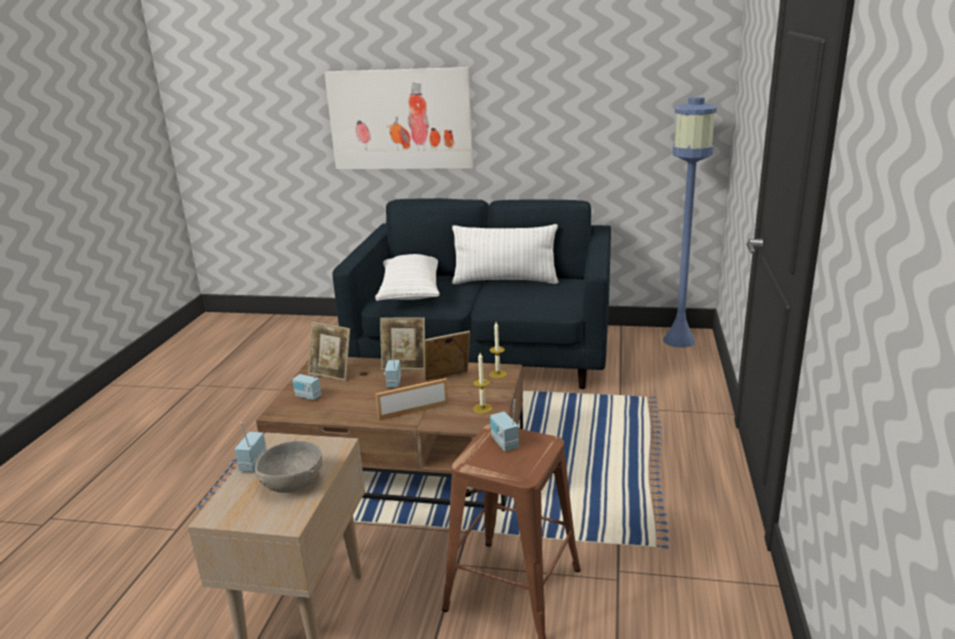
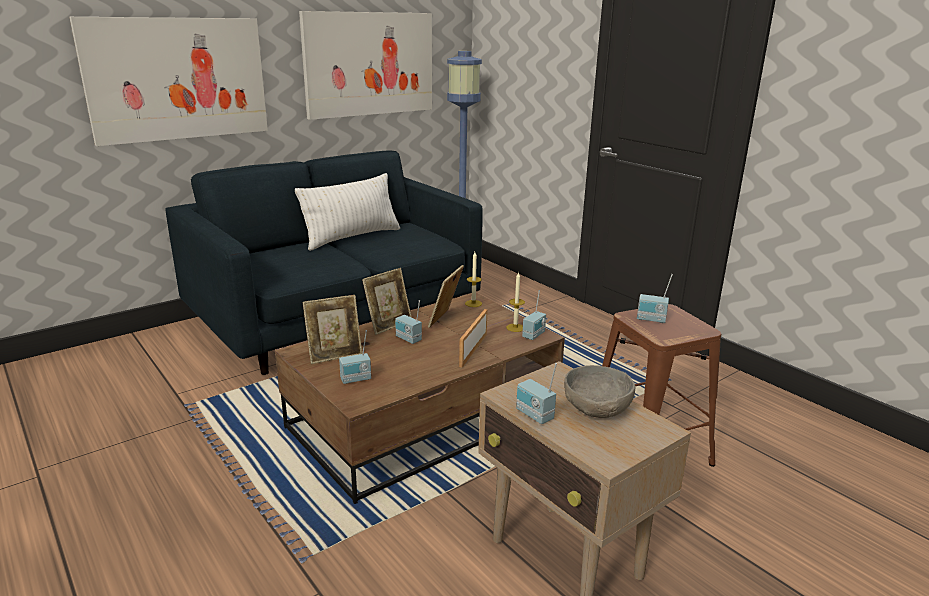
camera: 50 degrees left, 0 degrees up
(410, 292) = (284, 266): white pillow -> none
(482, 422) = (534, 335): none -> radio
(589, 109) = (369, 64): none -> picture

